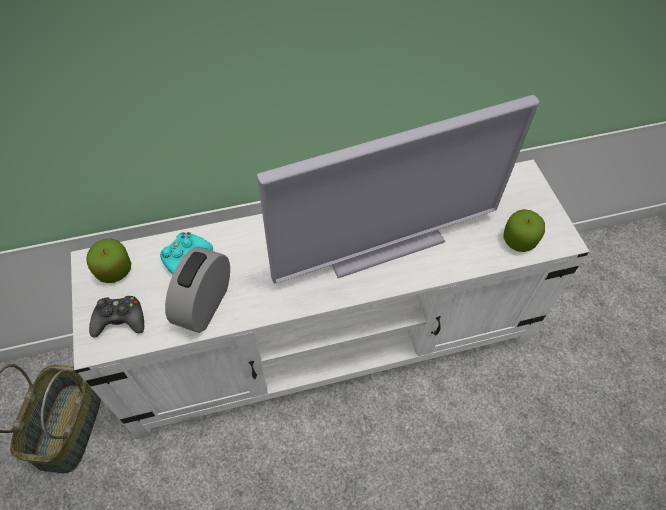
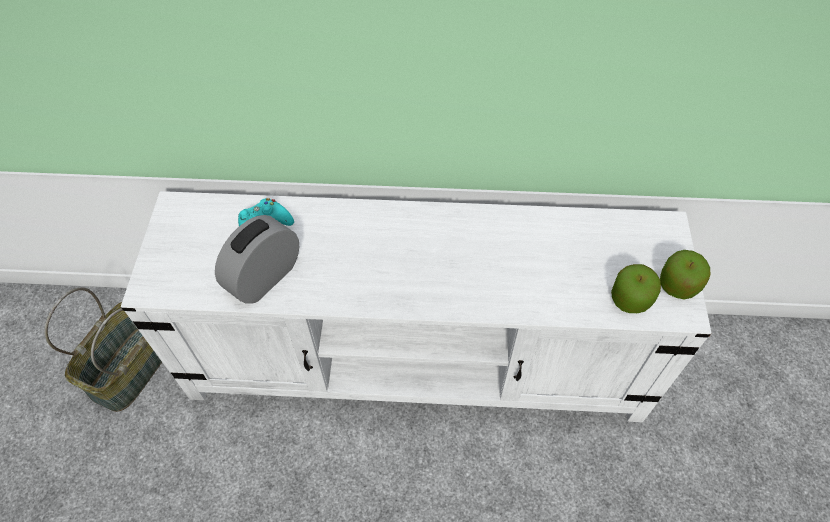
camera: 20 degrees right, 0 degrees up
(114, 270) = (192, 220): apple -> apple (678, 285)
(120, 320) = (179, 270): black game controller -> none
(383, 243) = (474, 262): television -> none

